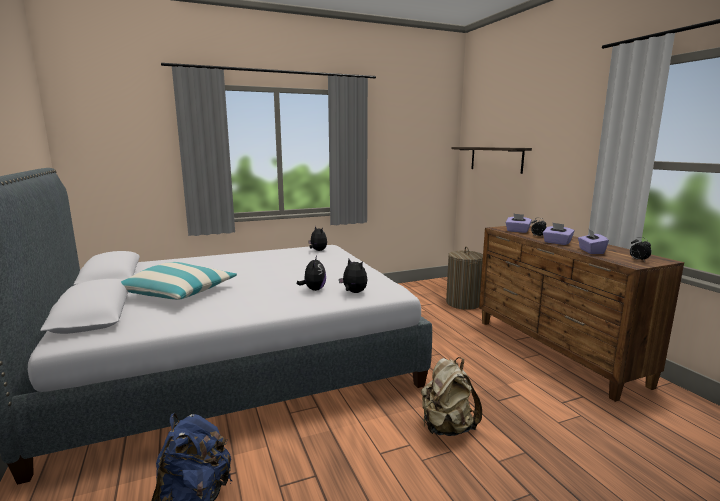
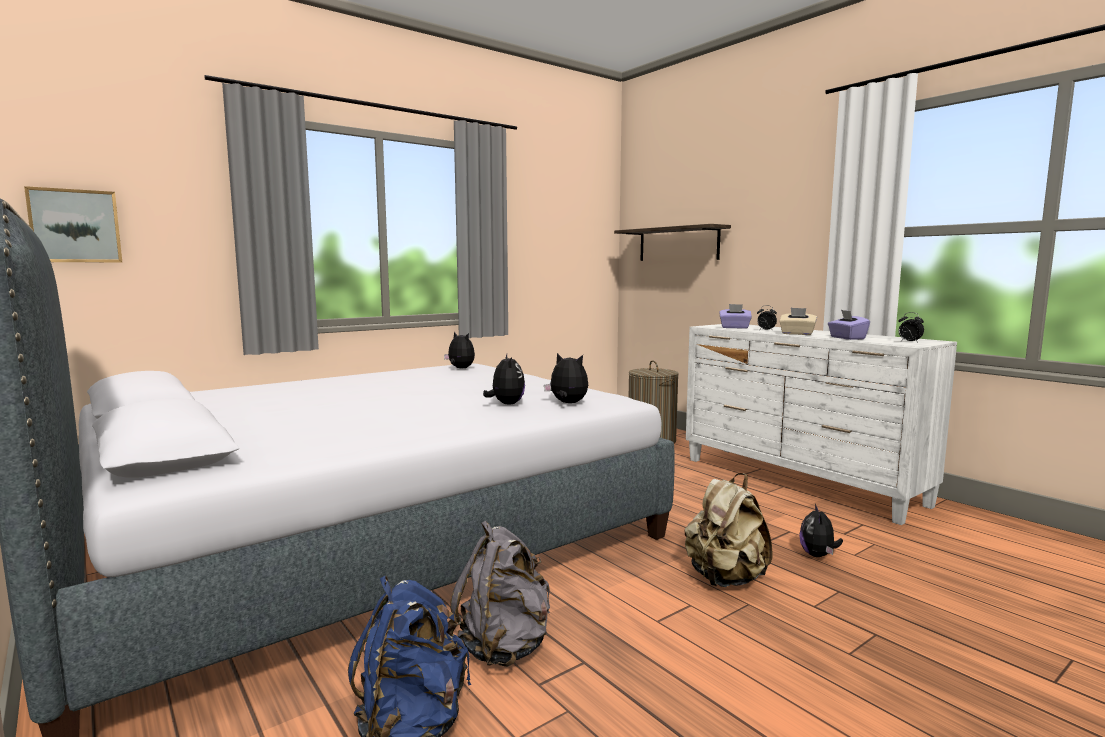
camera: 15 degrees left, 5 degrees down
(92, 160) = (75, 226): none -> picture
(178, 293) = (291, 421): pillow -> none
(275, 454) = (505, 646): none -> grey backpack
(529, 418) = (818, 555): none -> plush toy
(555, 351) = (799, 482): brown dresser -> white dresser
(556, 242) = (797, 334): purple tissue box -> beige tissue box

